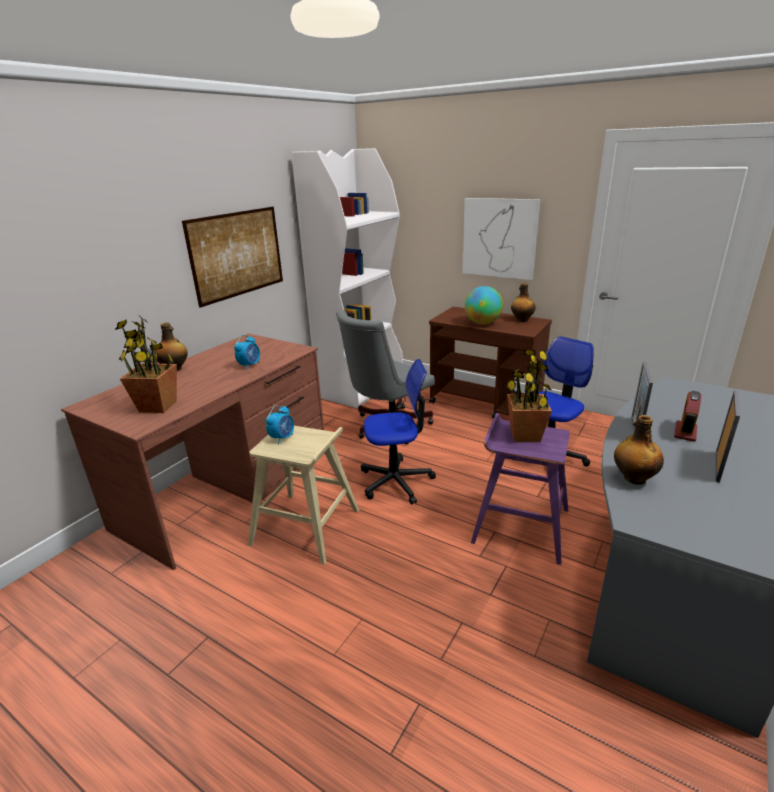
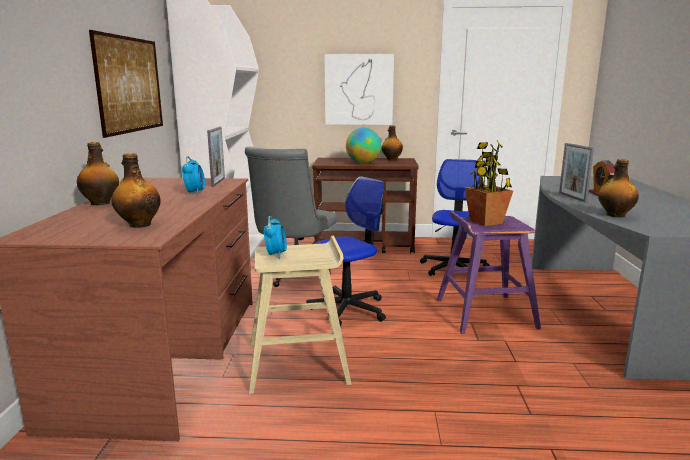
camera: 30 degrees left, 10 degrees down
(158, 406) = (139, 225): potted plant -> bottle
(717, 466) = (646, 204): picture frame -> picture frame (218, 182)

